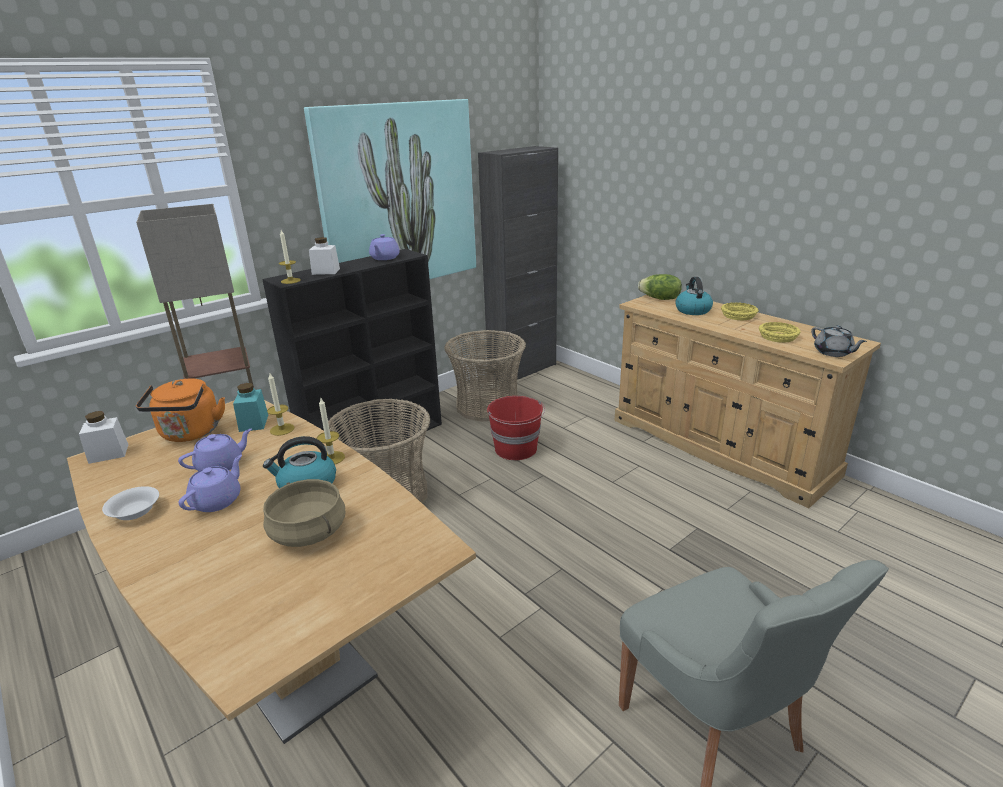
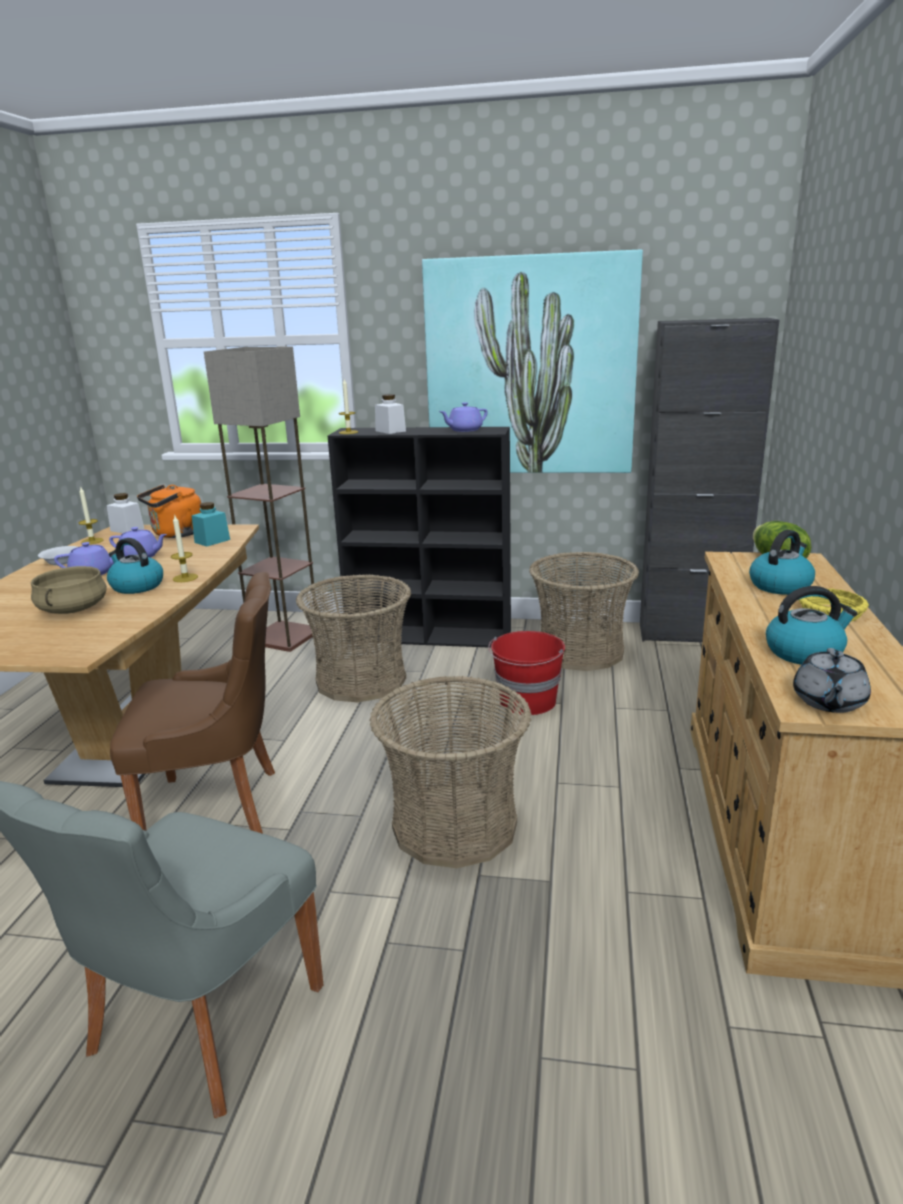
camera: 50 degrees right, 5 degrees down
(282, 429) = (212, 550): candle -> candle (92, 541)
(472, 635) = (219, 809): none -> brown chair
(613, 536) = (454, 825): none -> basket
(777, 336) = (804, 652): yellow bowl -> kettle

